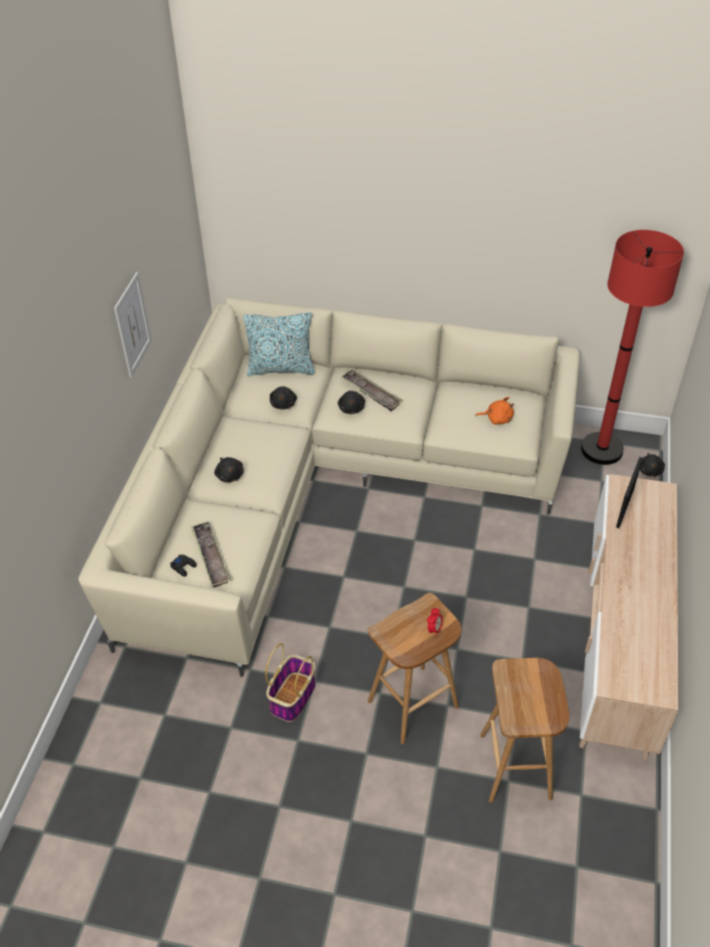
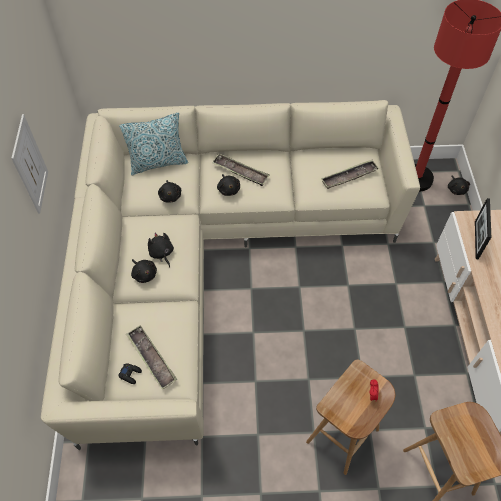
camera: 15 degrees left, 10 degrees up
(255, 458) = (161, 253): none -> black plush toy
(293, 696) = (244, 453): basket -> none
(497, 418) = (349, 176): orange plush toy -> tray

